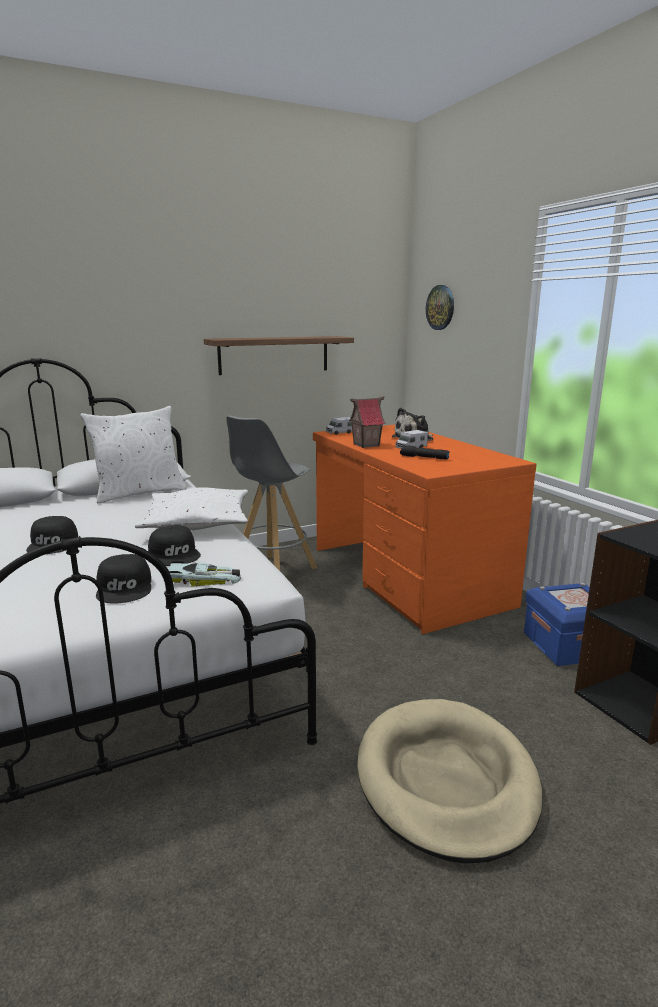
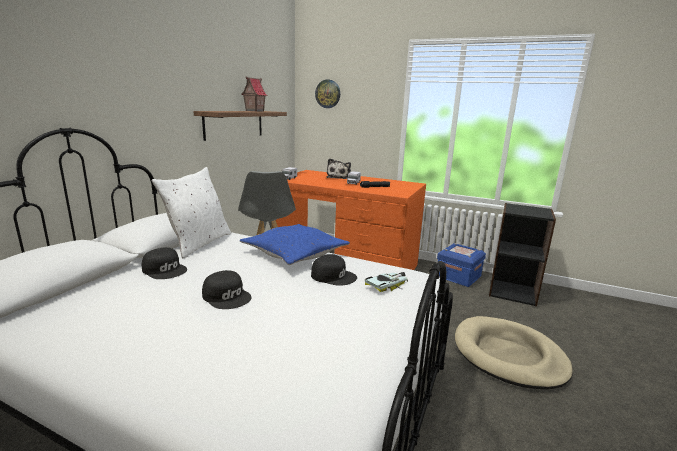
camera: 40 degrees left, 0 degrees up
(125, 588) = (358, 306): black cap -> black cap (165, 269)
(197, 522) = (294, 253): white pillow -> blue pillow
(366, 445) = (325, 184): toy house -> toy house (254, 111)

